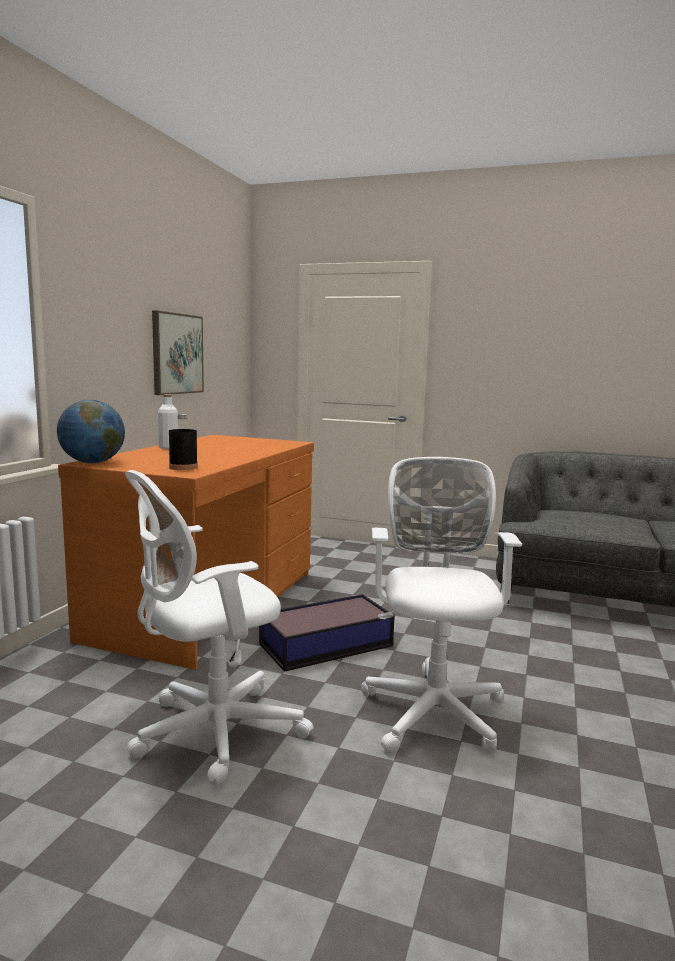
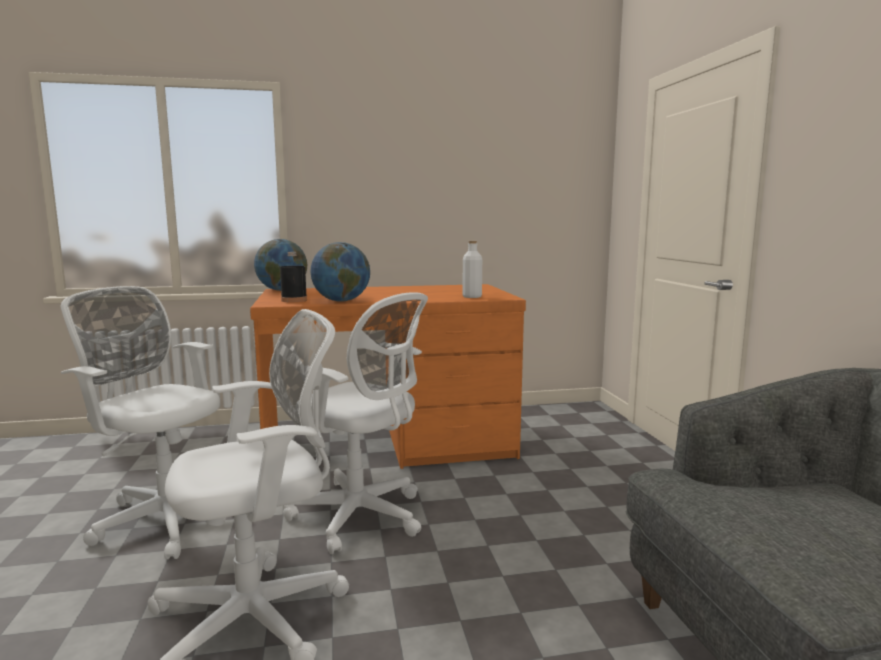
camera: 60 degrees right, 0 degrees up
(168, 448) = (382, 288): white bottle -> white bottle (472, 296)
(177, 354) = (463, 201): picture -> none
(222, 461) = (341, 301): none -> globe
(328, 645) = (361, 517): storage box -> white office chair

